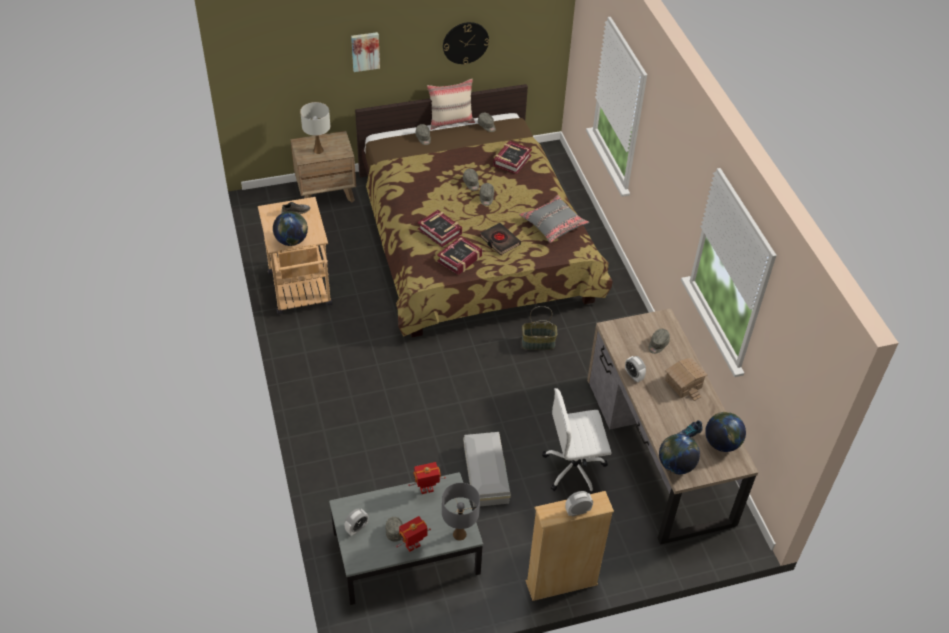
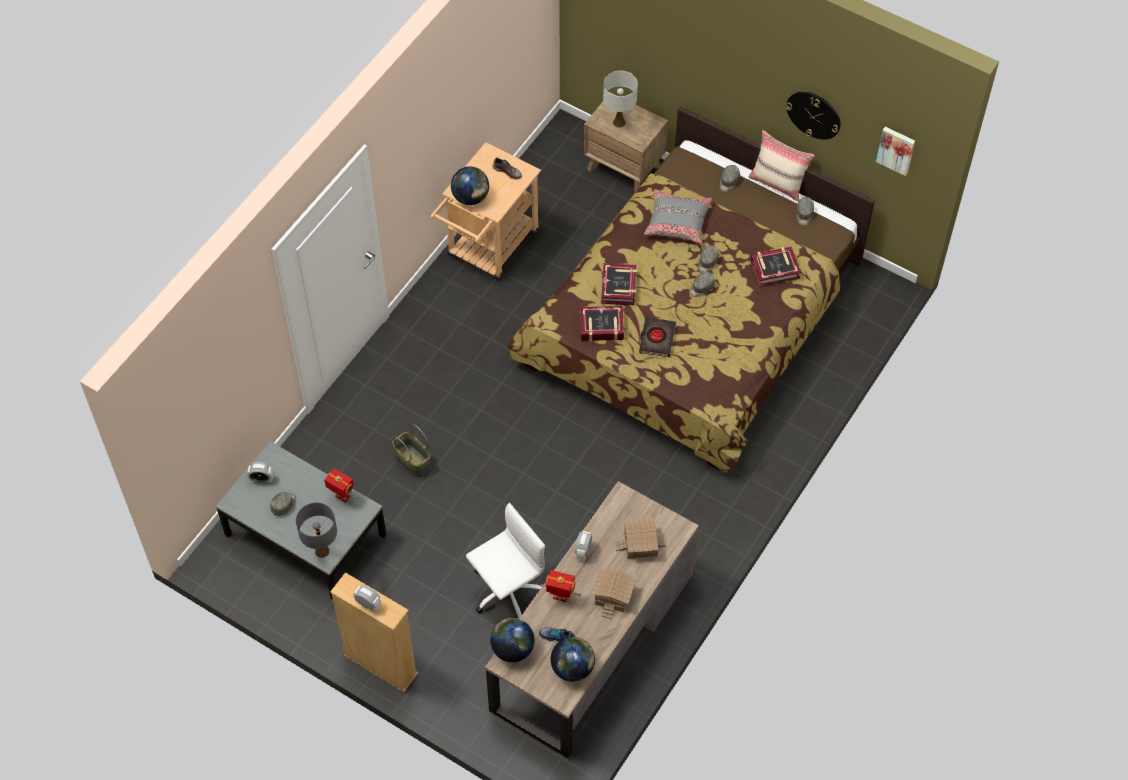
camera: 50 degrees right, 10 degrees up
(365, 51) = (703, 56): picture -> picture (896, 149)
(413, 546) = (281, 529): toy robot -> toy robot (560, 597)
(485, 475) = (433, 532): white storage box -> none
(538, 343) = (619, 463): basket -> basket (412, 461)
(553, 224) = (726, 362): grey pillow -> grey pillow (677, 222)
(575, 469) = (506, 592): white office chair -> white office chair turned 105 degrees clockwise
(658, 344) = (641, 545): grey cap -> toy house

